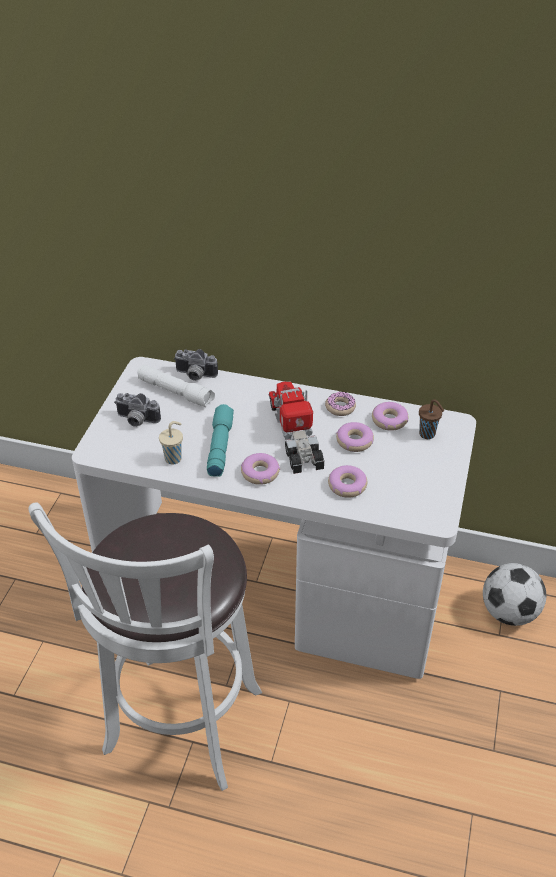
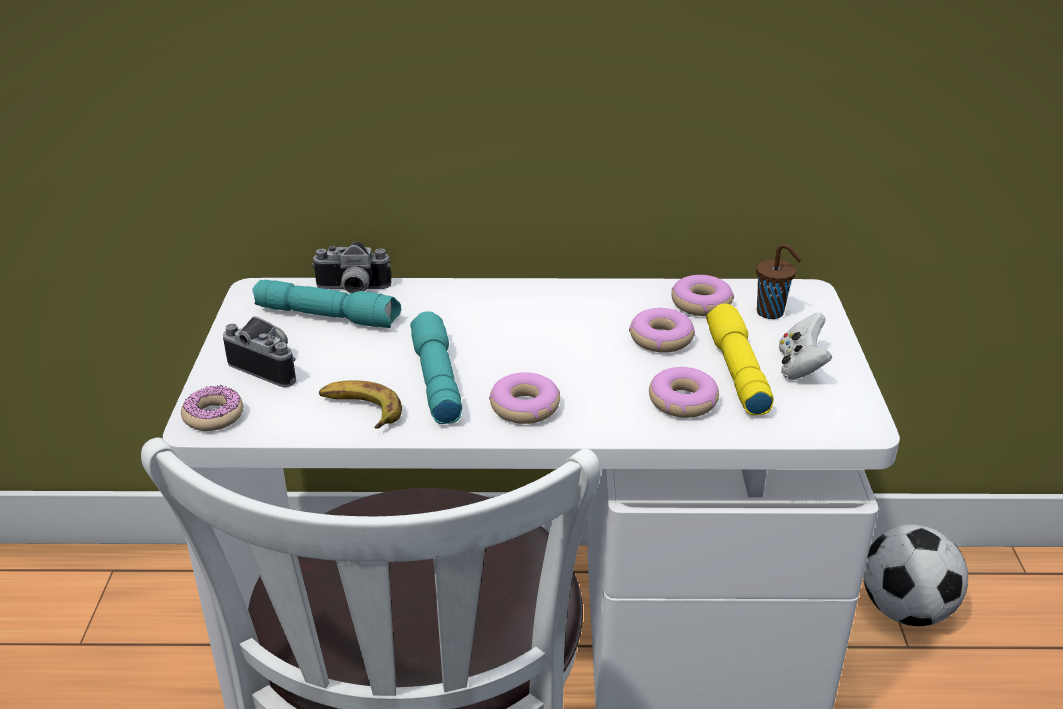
camera: 15 degrees left, 10 degrees down
(136, 420) = (270, 366): camera -> camera turned 150 degrees counterclockwise
(174, 458) = (360, 410): beige cup -> banana
(176, 392) = (329, 316): white flashlight -> turquoise flashlight
(296, 435) = (560, 344): toy truck -> none
(340, 407) = (614, 298): donut -> donut (213, 416)
(386, 471) = (736, 371): none -> yellow flashlight
(425, 475) = (800, 366): none -> white game controller

